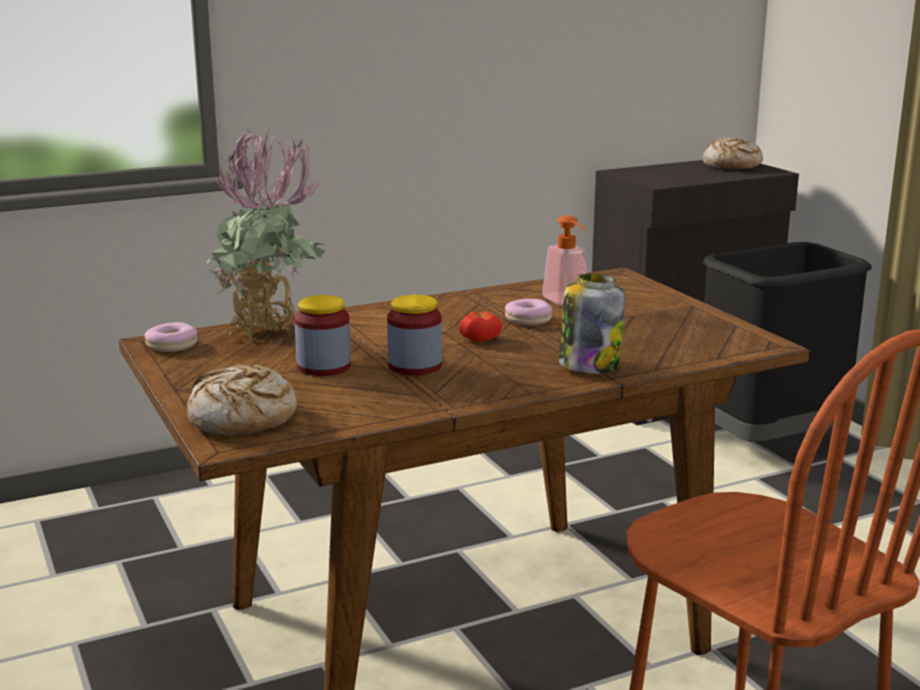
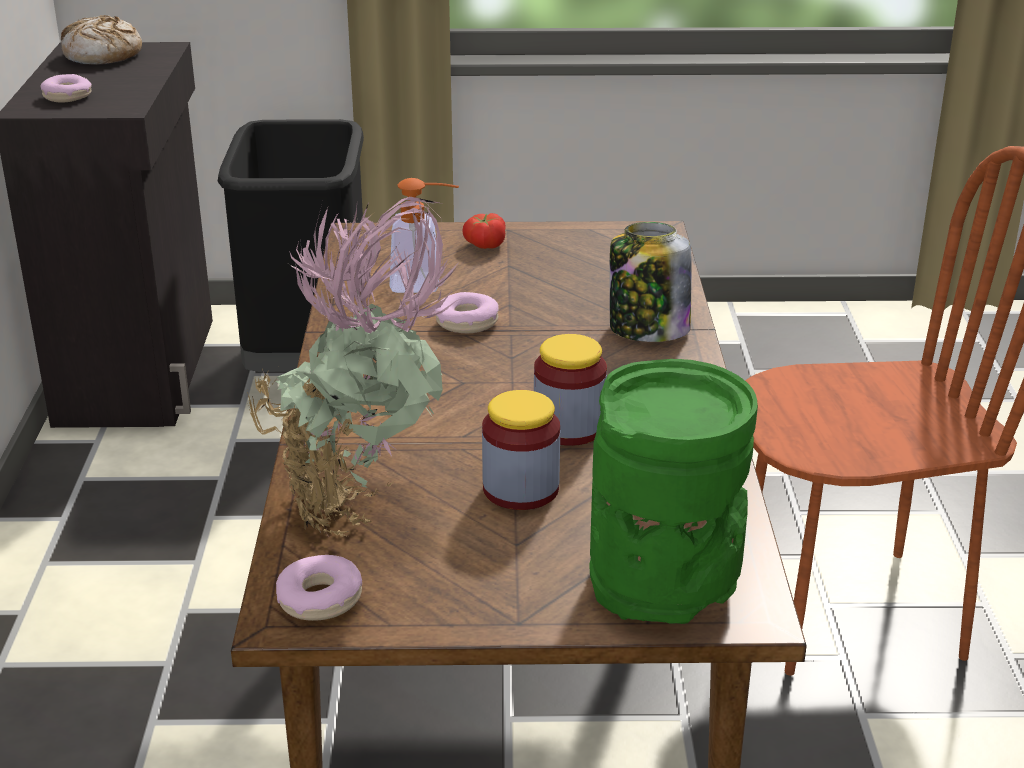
camera: 65 degrees left, 10 degrees up
(242, 418) = (666, 583): bread -> green vase
(479, 338) = (507, 366): tomato -> tomato (484, 245)
(653, 173) = (67, 97): none -> donut

